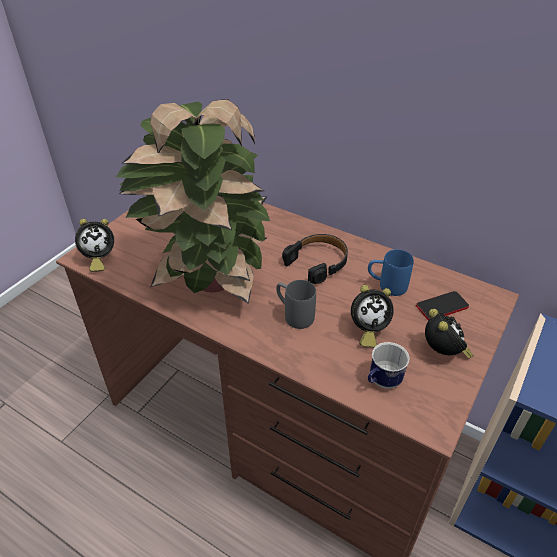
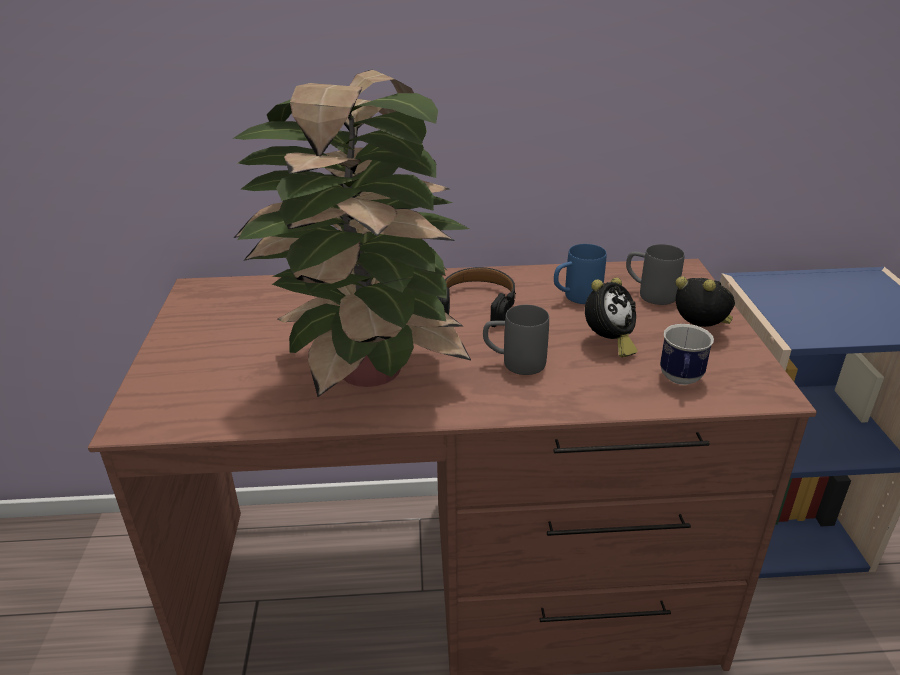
camera: 35 degrees left, 10 degrees down
(99, 259) = (166, 415): alarm clock -> none
(442, 306) = (649, 294): phone -> grey mug

